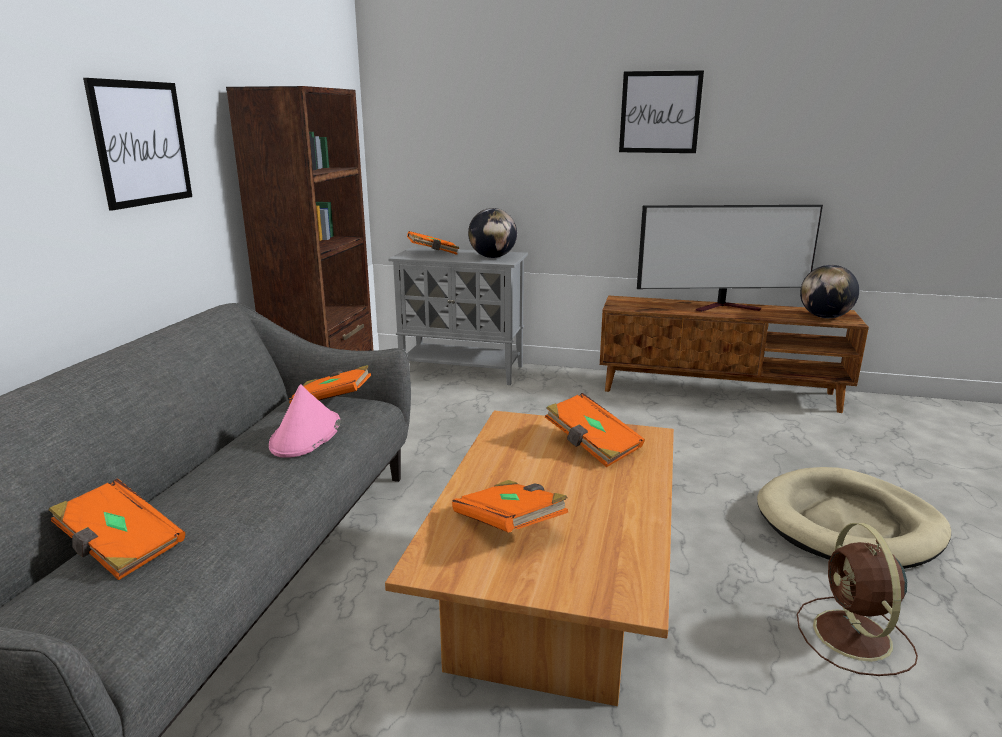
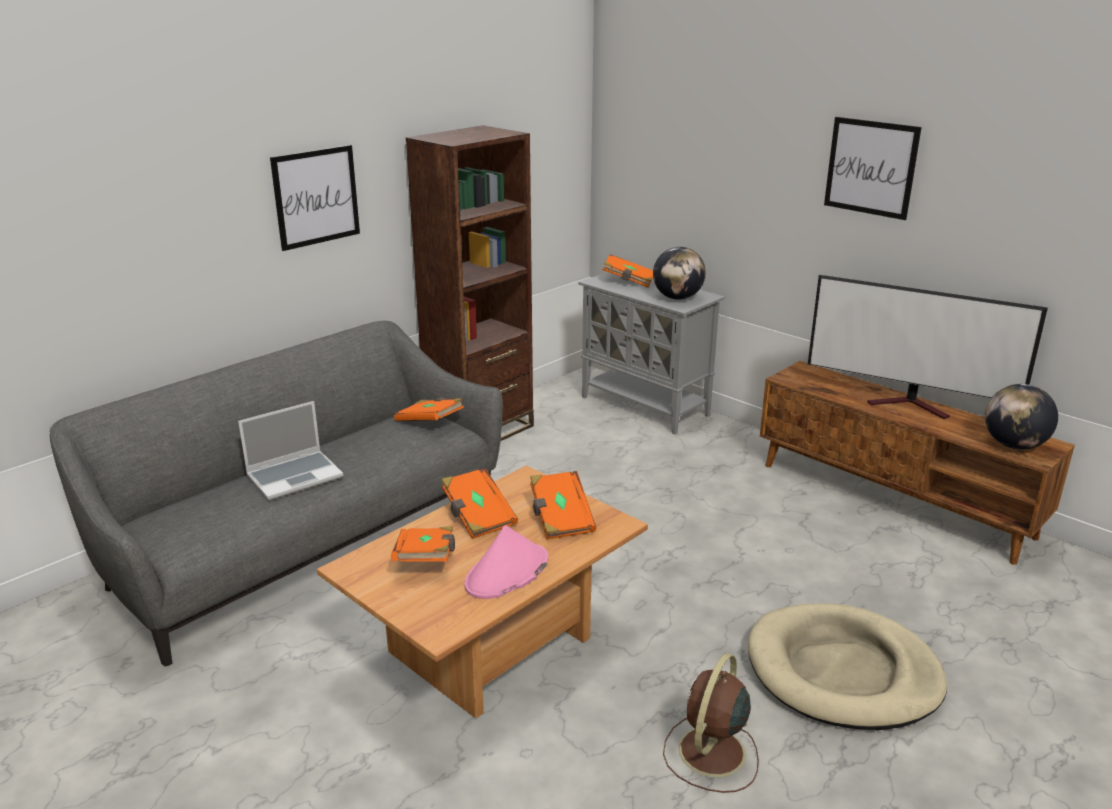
camera: 30 degrees right, 5 degrees up
(120, 547) = (214, 498): orange book -> orange book (478, 516)
(221, 489) = (295, 476): none -> laptop
(306, 435) = (382, 448): pink hat -> pink hat (507, 573)

